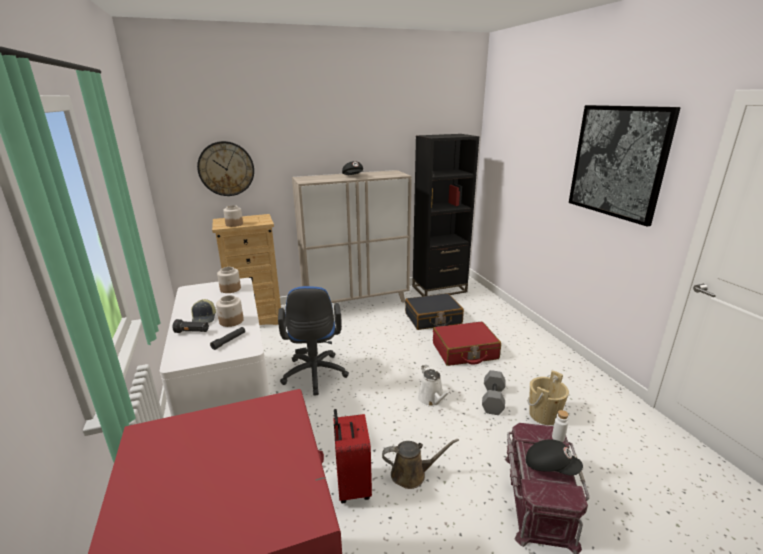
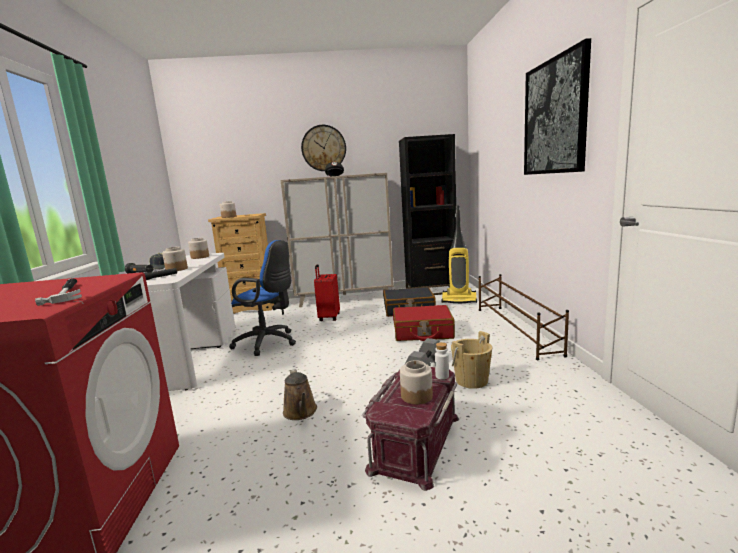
camera: 15 degrees right, 10 degrees down
(226, 169) = (230, 174): wall clock -> wall clock (323, 148)
(277, 455) = (66, 293): none -> hammer
(314, 376) = (268, 343): blue office chair -> blue office chair turned 75 degrees counterclockwise
(352, 486) = (239, 415): red suitcase -> red suitcase (328, 318)
(412, 474) = (301, 412): brown watering can -> brown watering can turned 60 degrees clockwise
(432, 399) = (363, 363): white watering can -> none
(474, 303) = (459, 300): none -> vacuum cleaner
(546, 344) = (515, 330): none -> brown shoe rack
(551, 466) = (416, 396): black cap -> jar

